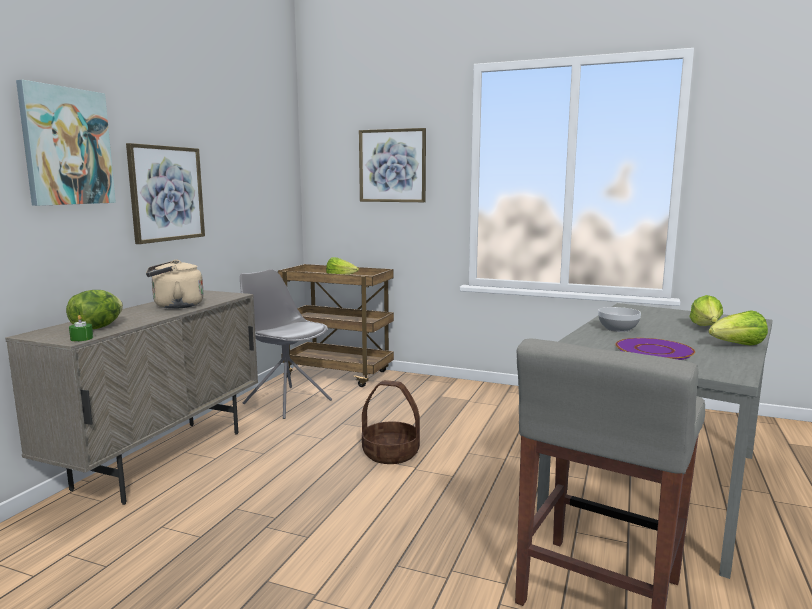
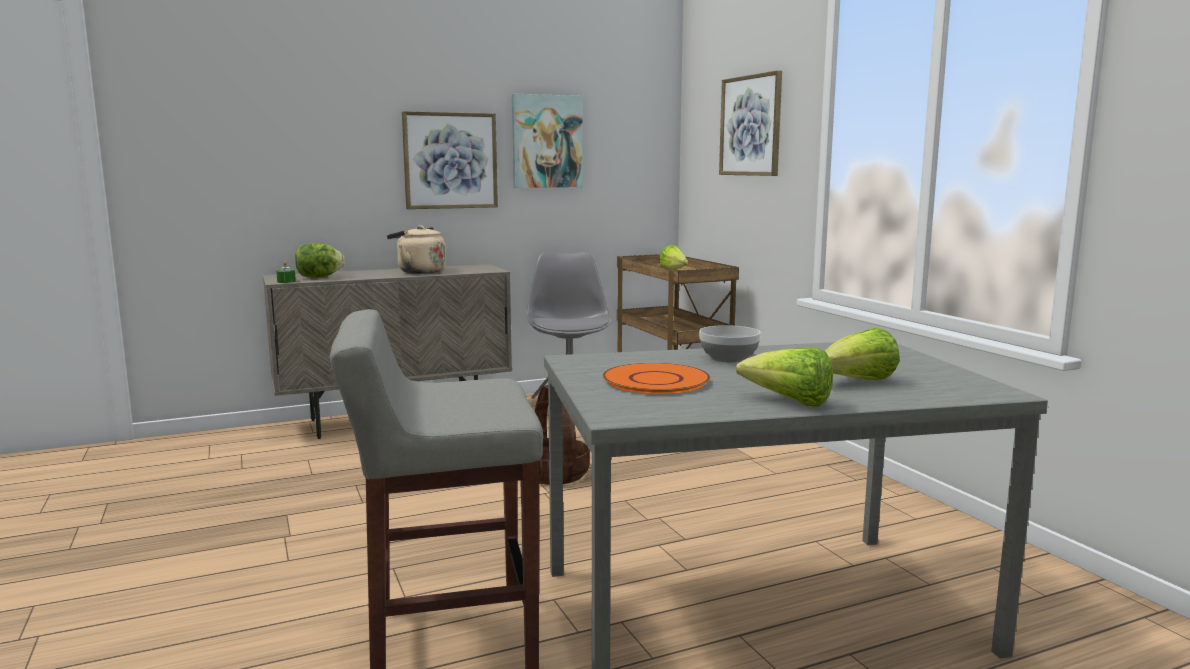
camera: 45 degrees right, 0 degrees up
(67, 146) = (335, 117): picture -> picture (547, 141)
(654, 351) = (656, 381): purple plate -> orange plate

